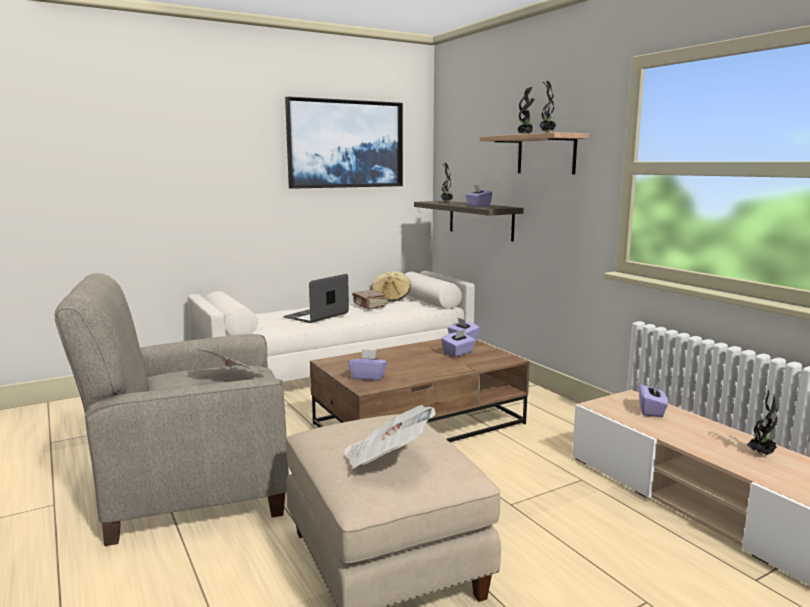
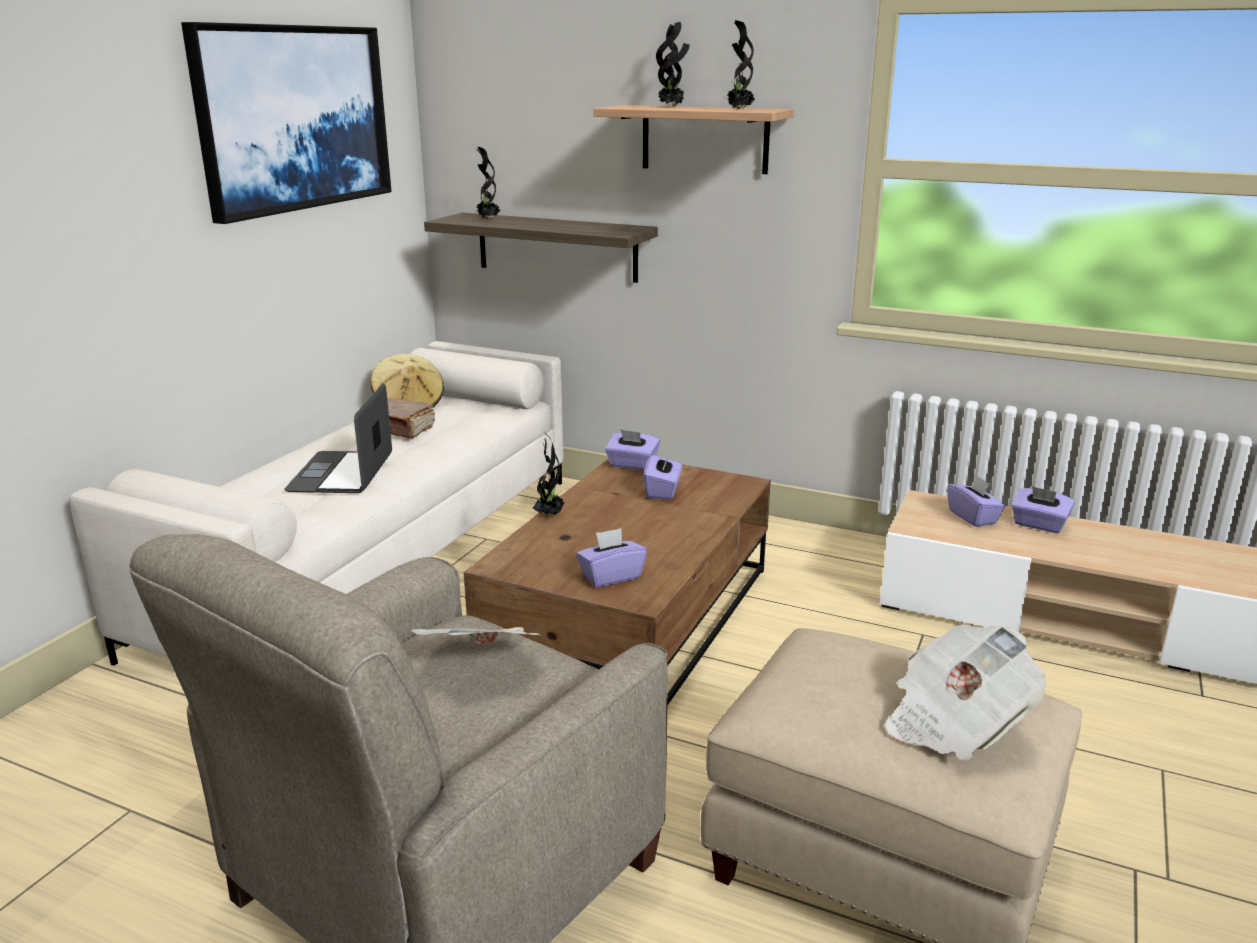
camera: 35 degrees left, 10 degrees up
(478, 206) = (582, 229): purple tissue box -> purple tissue box (1039, 525)
(761, 454) = (1137, 544): potted plant -> potted plant (550, 515)

